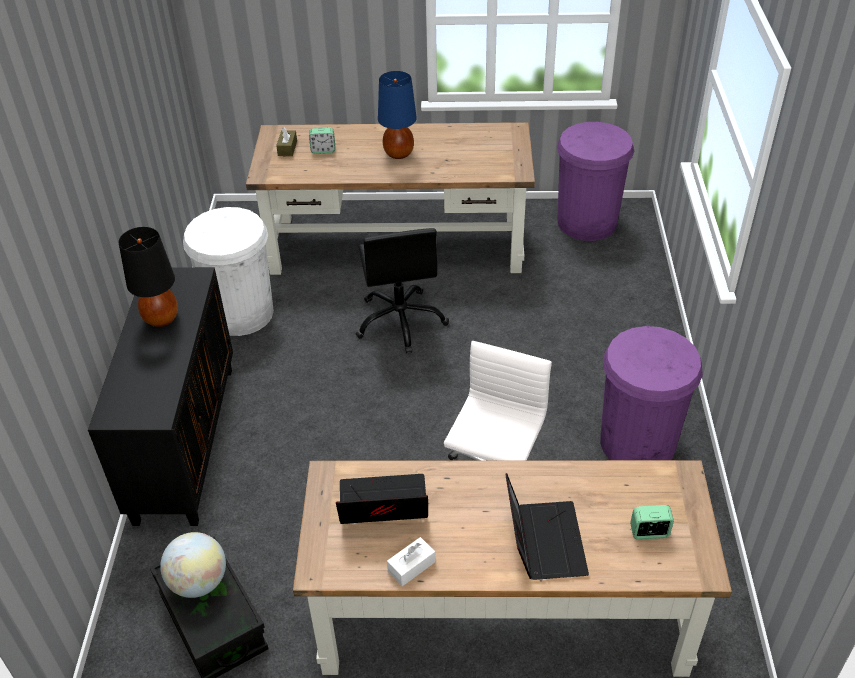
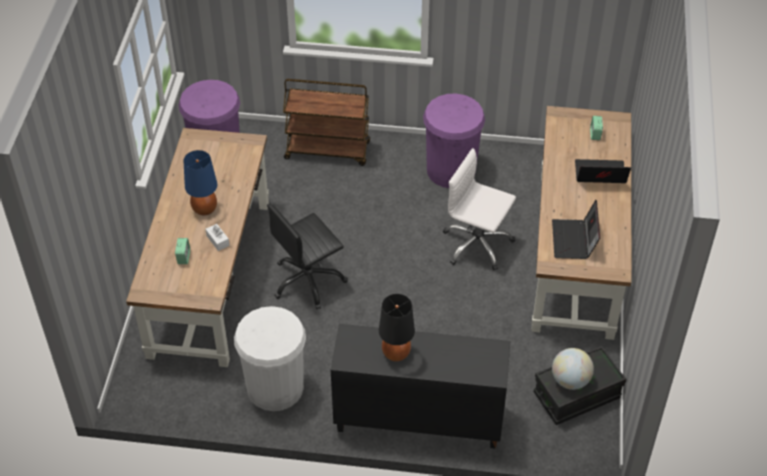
camera: 85 degrees left, 5 degrees up
(287, 148) = (173, 281): brown tissue box -> none
(401, 321) = (308, 281): black office chair -> black office chair turned 150 degrees clockwise
(411, 566) = (616, 230): white tissue box -> white tissue box (218, 240)
(631, 312) = (328, 150): none -> brown cart

